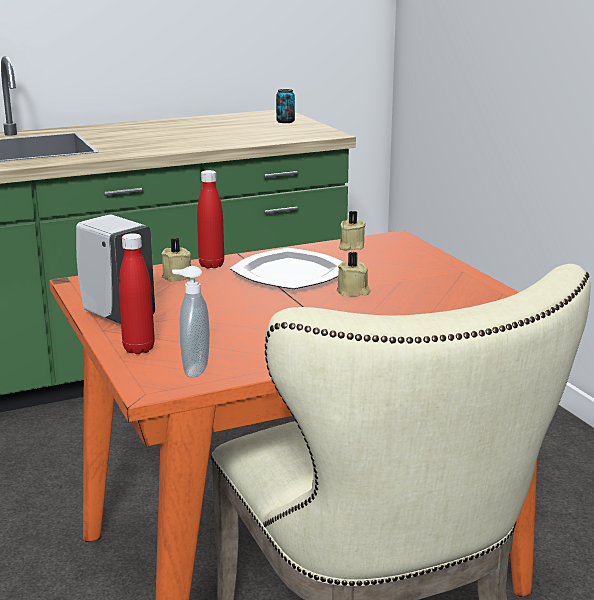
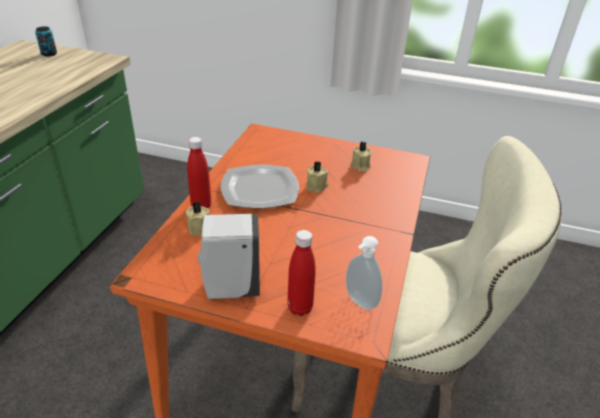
camera: 50 degrees left, 15 degrees up
(350, 246) = (250, 150): beige candle -> beige candle (360, 166)

